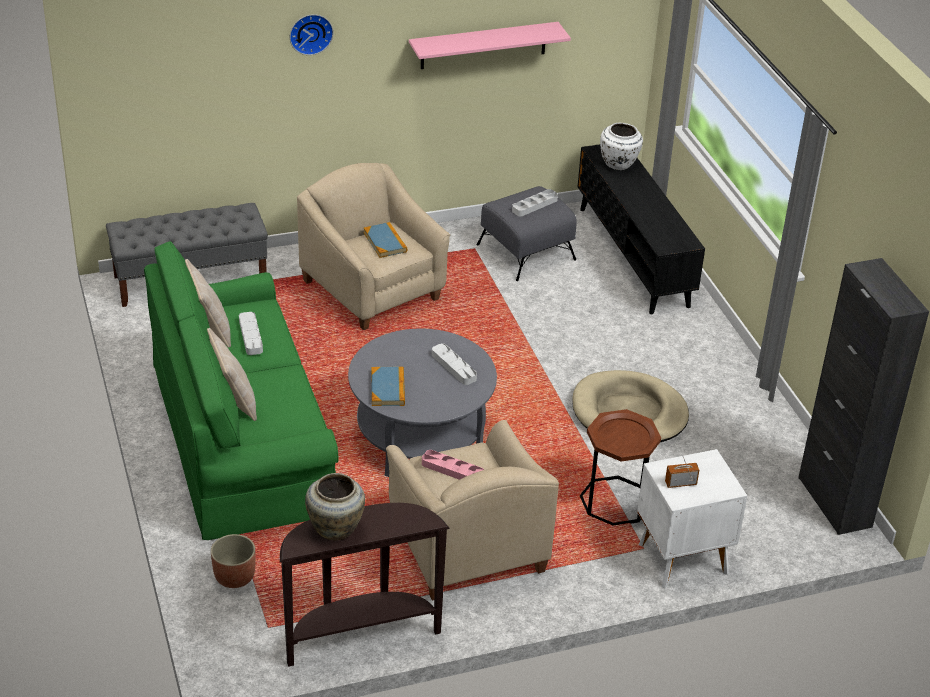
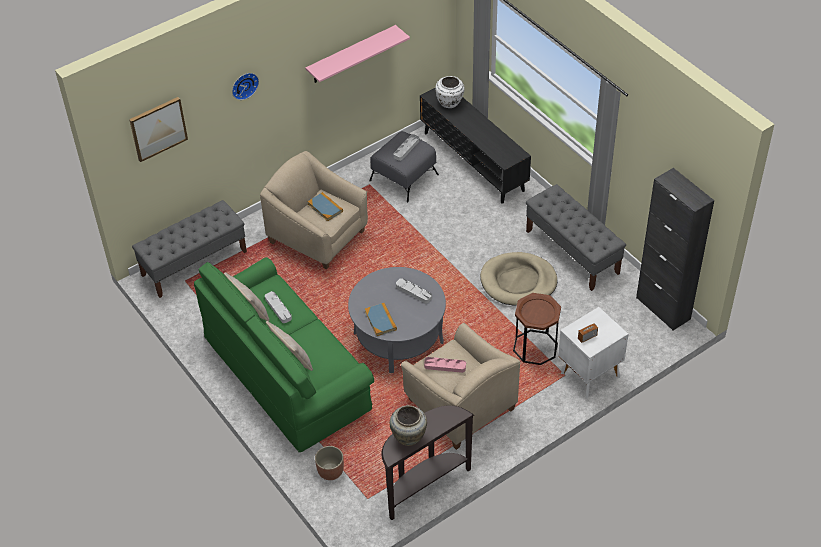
camera: 15 degrees left, 10 degrees up
(170, 54) = (158, 128): none -> picture
(726, 397) = (572, 252): none -> grey bench

